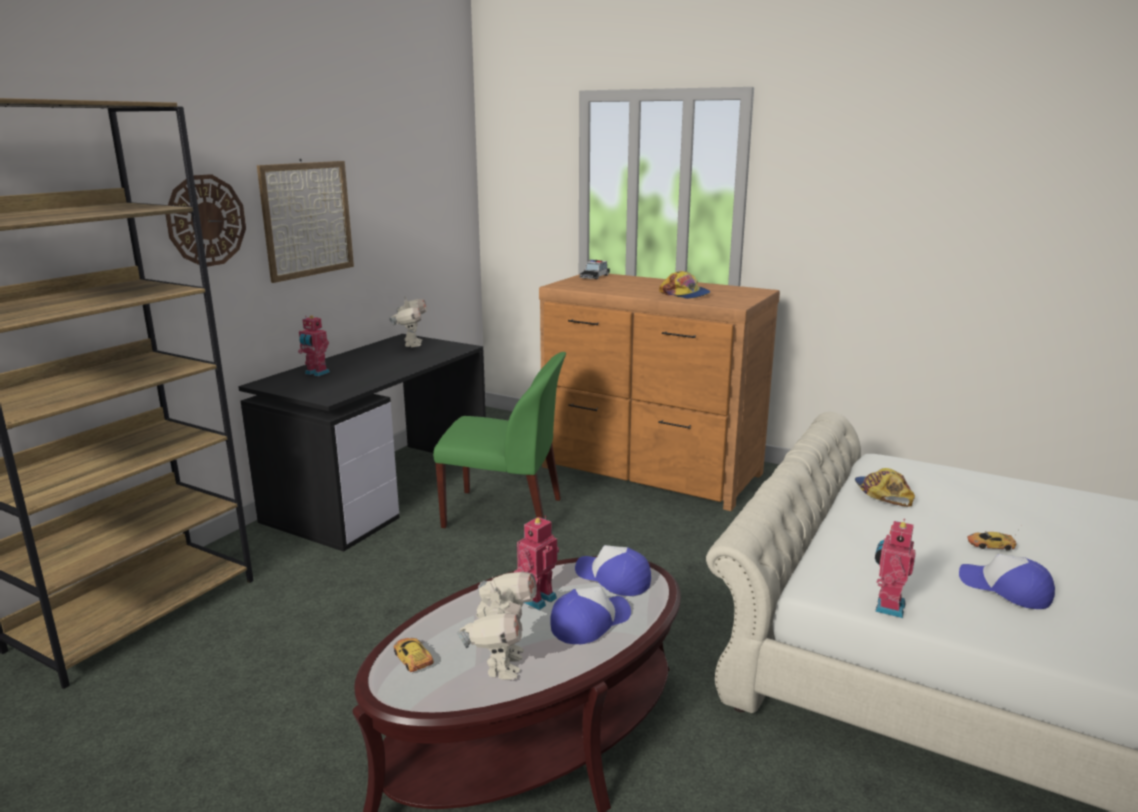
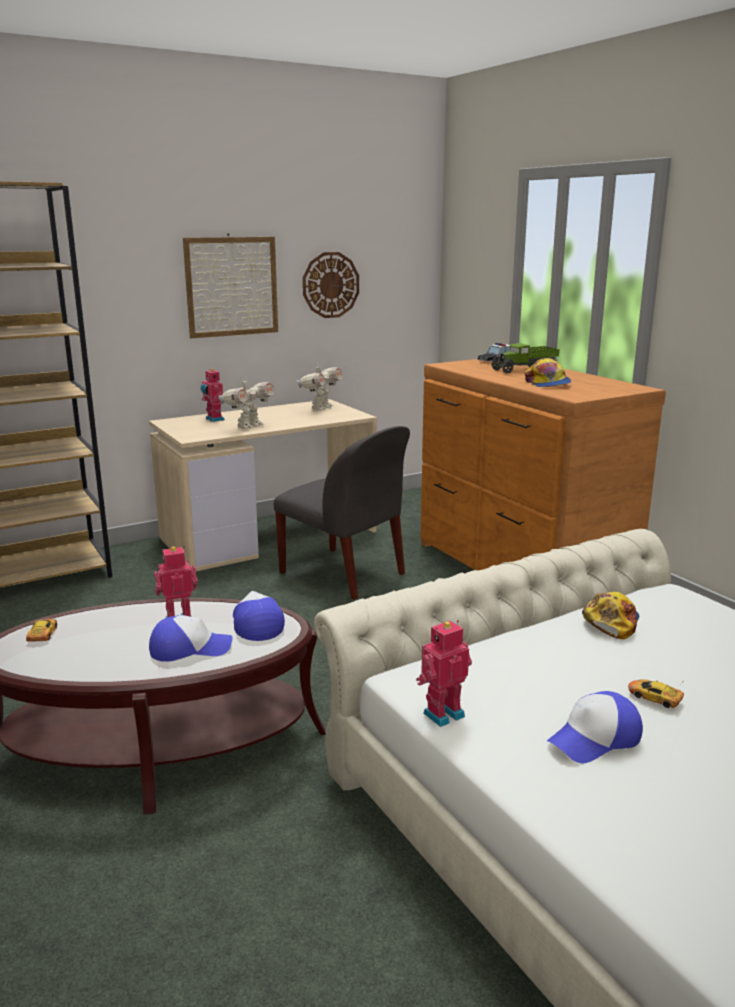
camera: 30 degrees right, 0 degrees up
(206, 220) = (130, 281): wall clock -> wall clock (330, 285)
(381, 490) = (269, 534): black desk -> beige desk
(501, 665) = (88, 656): toy robot -> toy robot (248, 426)
(506, 513) = (344, 574): green chair -> grey chair
(636, 283) = (524, 369): none -> toy truck
(1005, 589) = (595, 739): cap -> cap turned 105 degrees counterclockwise

